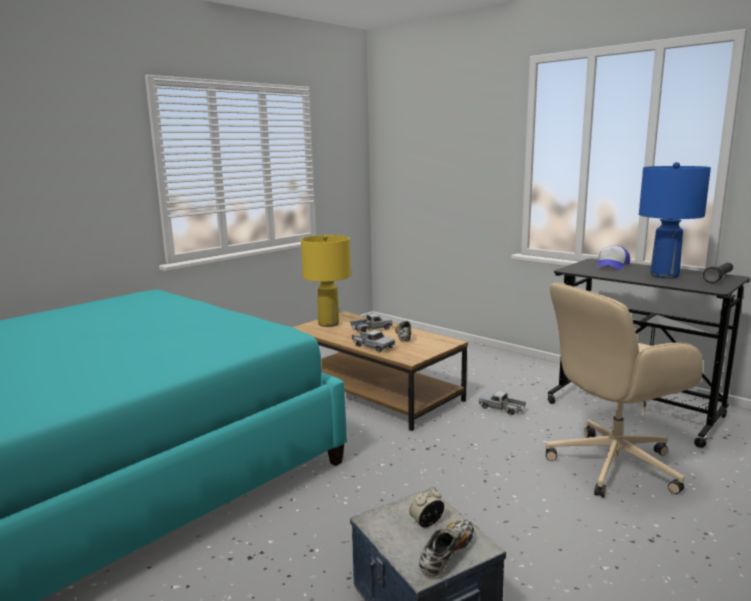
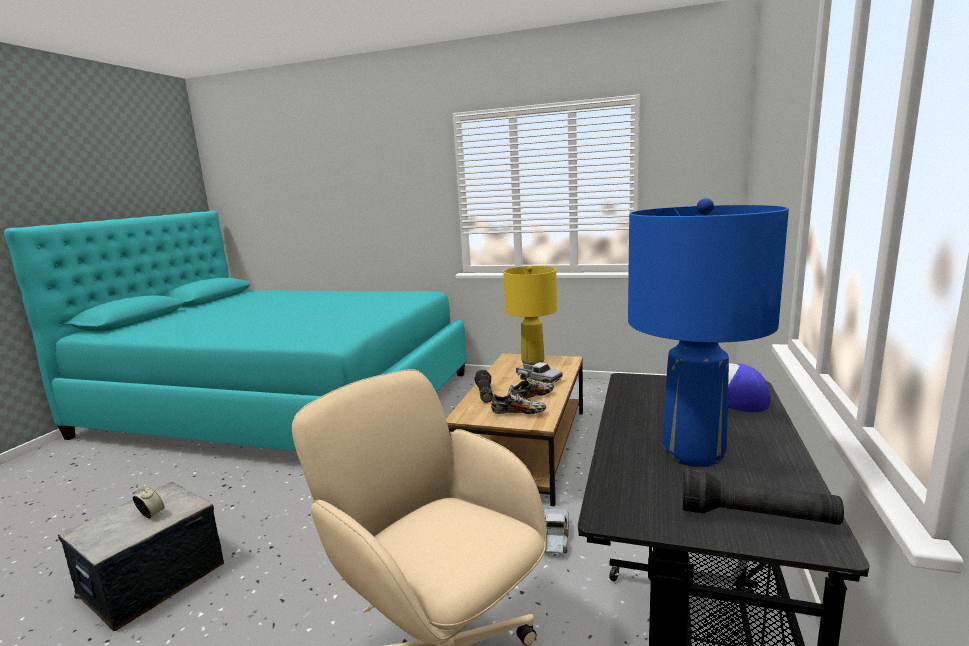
camera: 65 degrees right, 0 degrees up
(372, 347) = (484, 393): toy truck -> flashlight
(447, 555) = (99, 535): shoe -> shoe (518, 413)

